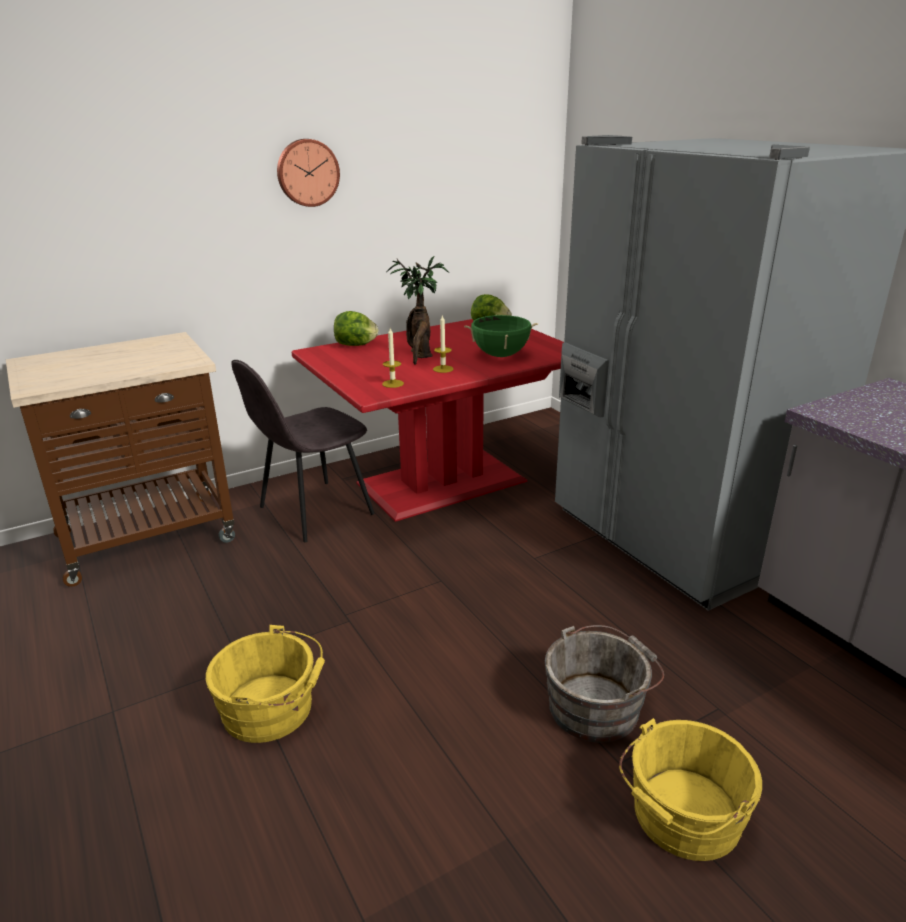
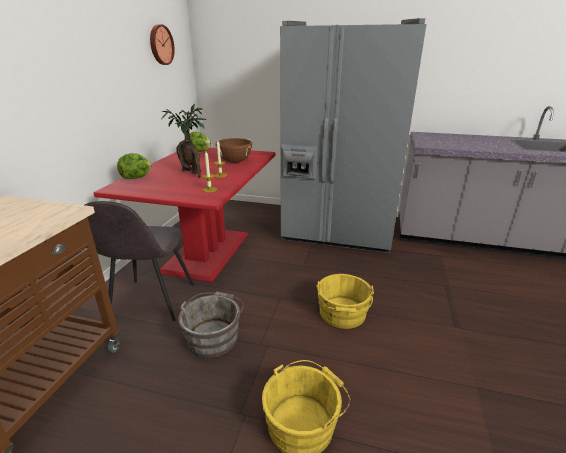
camera: 45 degrees left, 0 degrees up
(307, 172) = (69, 49): wall clock -> wall clock (160, 45)
(500, 355) = (235, 162): green cooking pot -> brown cooking pot
(598, 706) = (416, 310): grey bucket -> grey bucket (214, 336)
(682, 817) = (496, 331): yellow bucket -> yellow bucket (342, 315)

